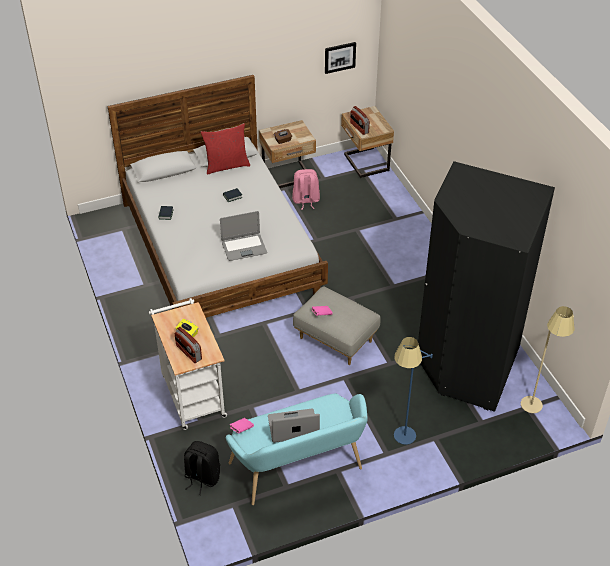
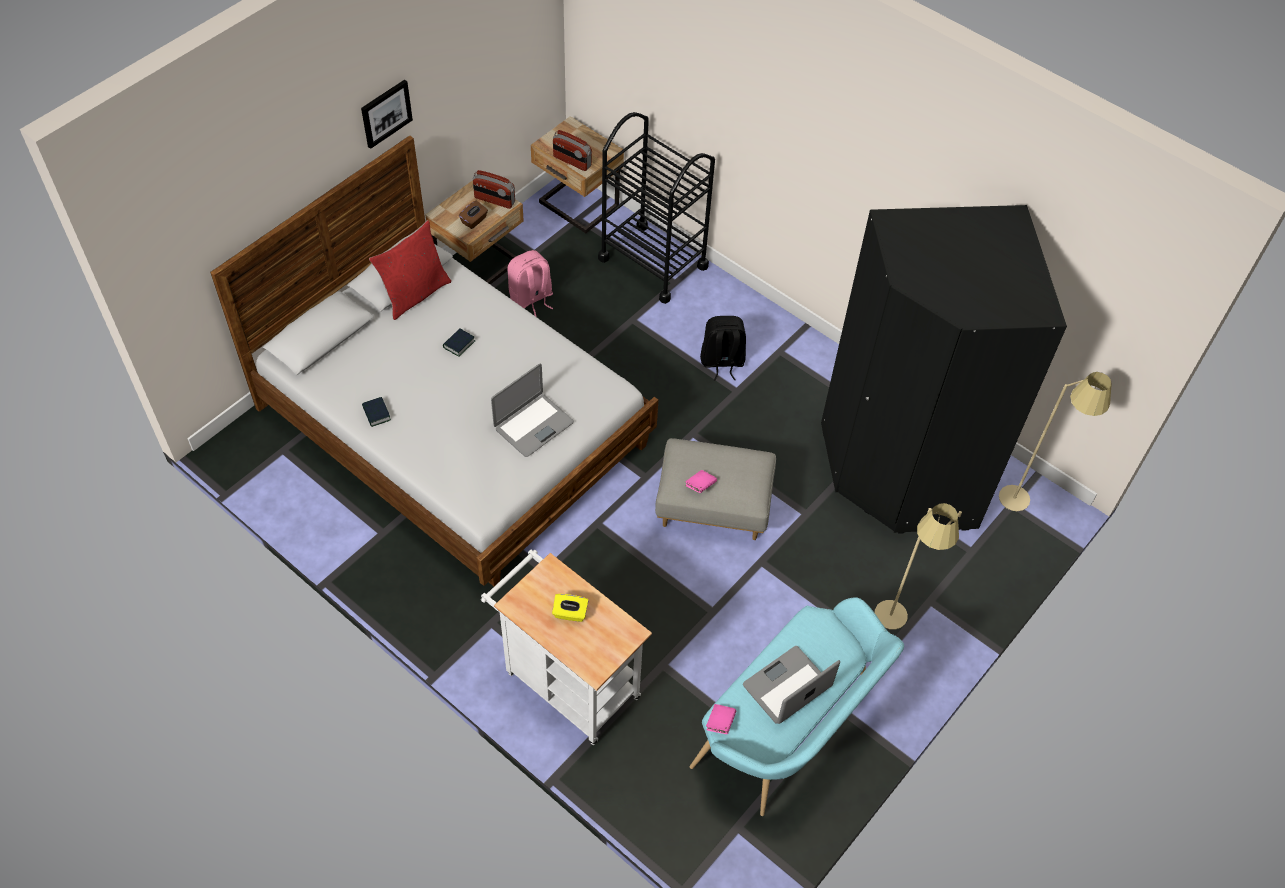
camera: 30 degrees left, 10 degrees up
(188, 352) = (593, 644): radio -> radio (494, 200)
(202, 478) = (667, 808): black backpack -> black backpack (722, 362)
(339, 57) = (518, 61): picture -> picture (386, 113)
(389, 204) = (653, 262): none -> black cart
(402, 443) = (894, 628): blue floor lamp -> beige floor lamp

